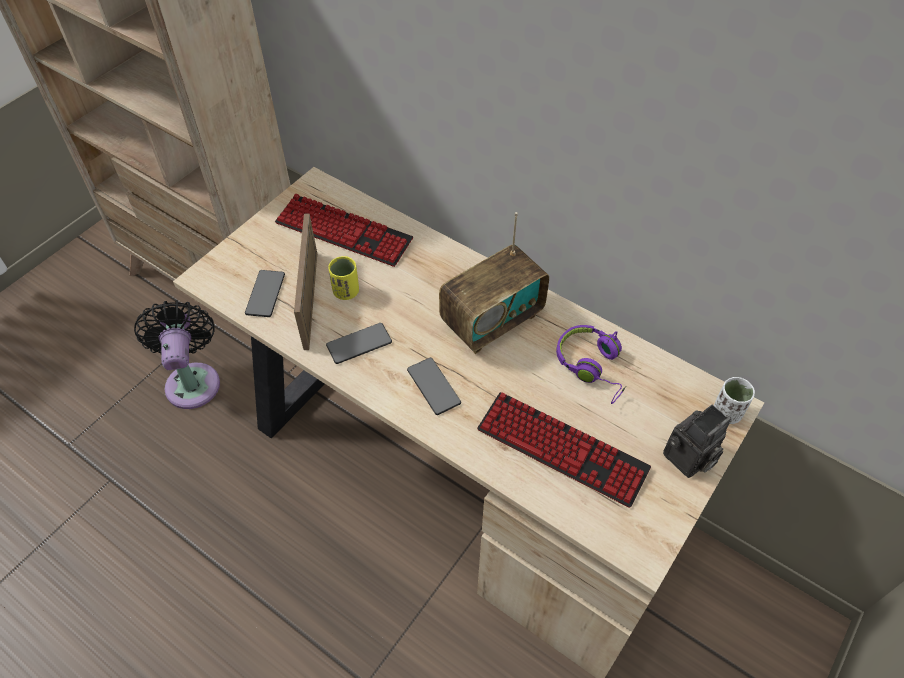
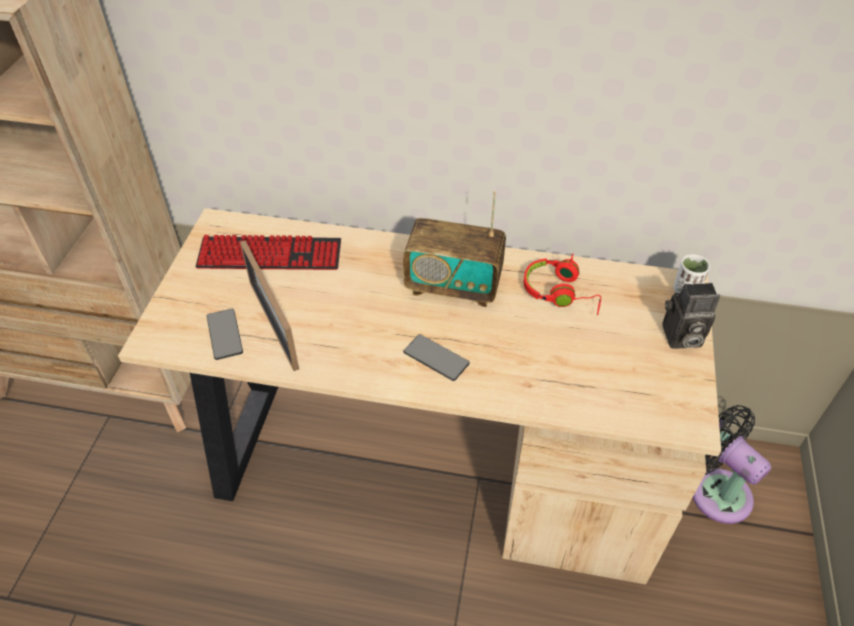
camera: 25 degrees left, 5 degrees down
(192, 380) = (120, 478): black fan -> black fan (715, 490)
(346, 292) = (304, 306): yellow cup -> none
(359, 344) = (344, 347): phone -> none
(492, 321) = (453, 286): radio -> radio turned 75 degrees clockwise
(561, 449) = (577, 368): keyboard -> none
(593, 367) = (561, 293): purple headphones -> red headphones
(688, 460) = (680, 338): camera -> camera turned 60 degrees clockwise

